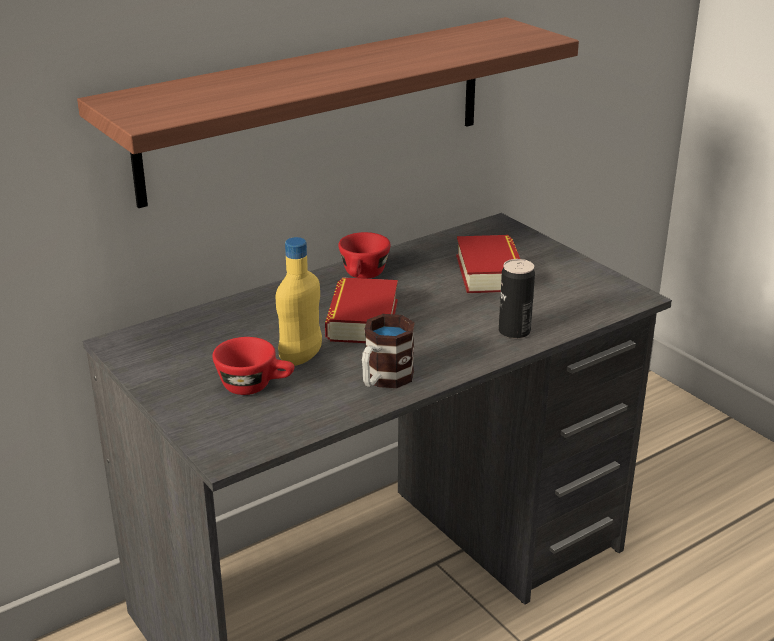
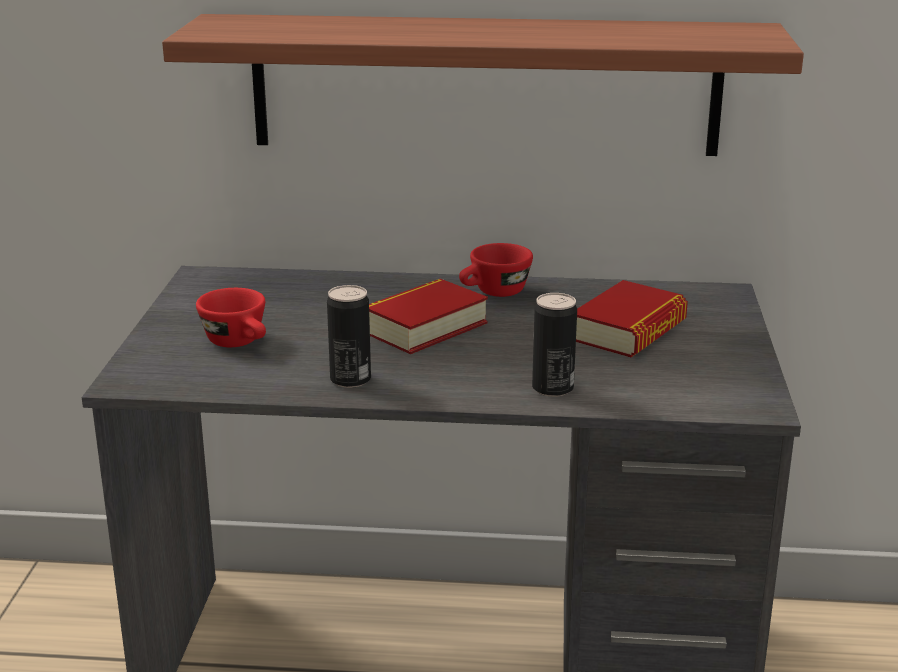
camera: 40 degrees right, 5 degrees down
(301, 358) = (315, 336): yellow bottle -> none
(383, 380) = (350, 379): mug -> can

